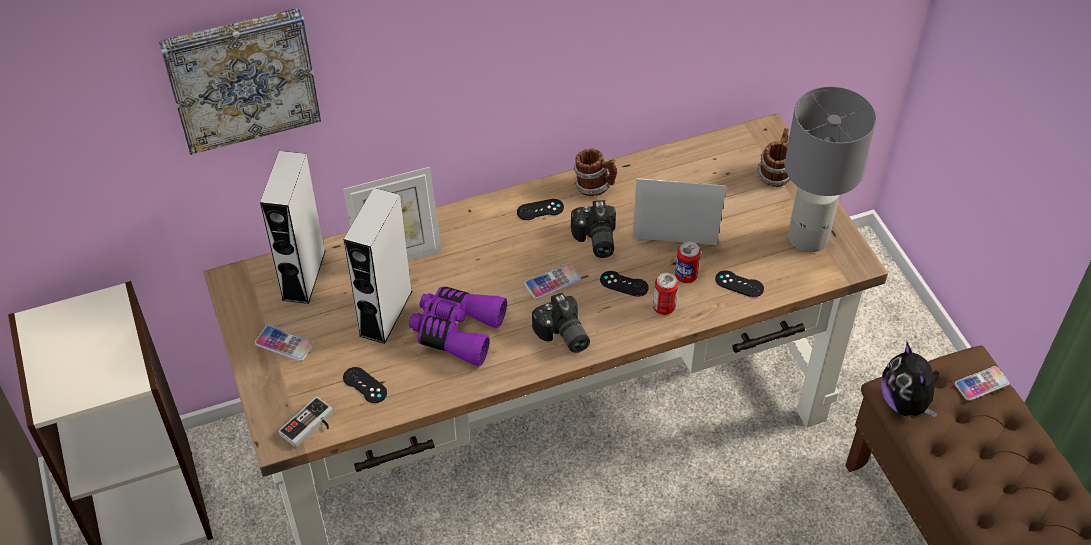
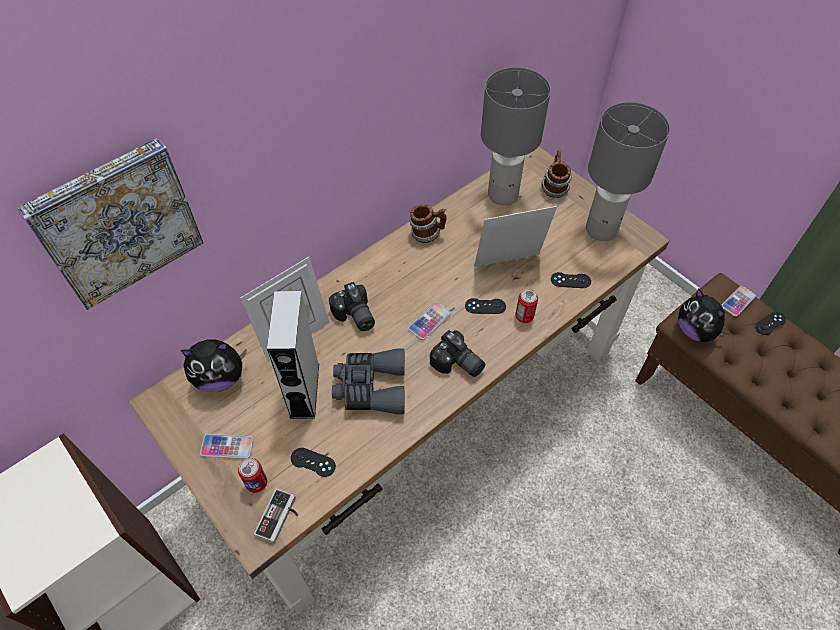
camera: 20 degrees left, 5 degrees up
(303, 275) = (220, 378): grey speaker -> plush toy
(456, 331) = (370, 387): purple binoculars -> grey binoculars
(540, 210) = (393, 264): black game controller -> black game controller (770, 323)
(594, 240) = (446, 277): camera -> camera (354, 316)
(686, 276) = (528, 286): can -> can (256, 483)
(708, 165) = (503, 194): none -> grey table lamp

